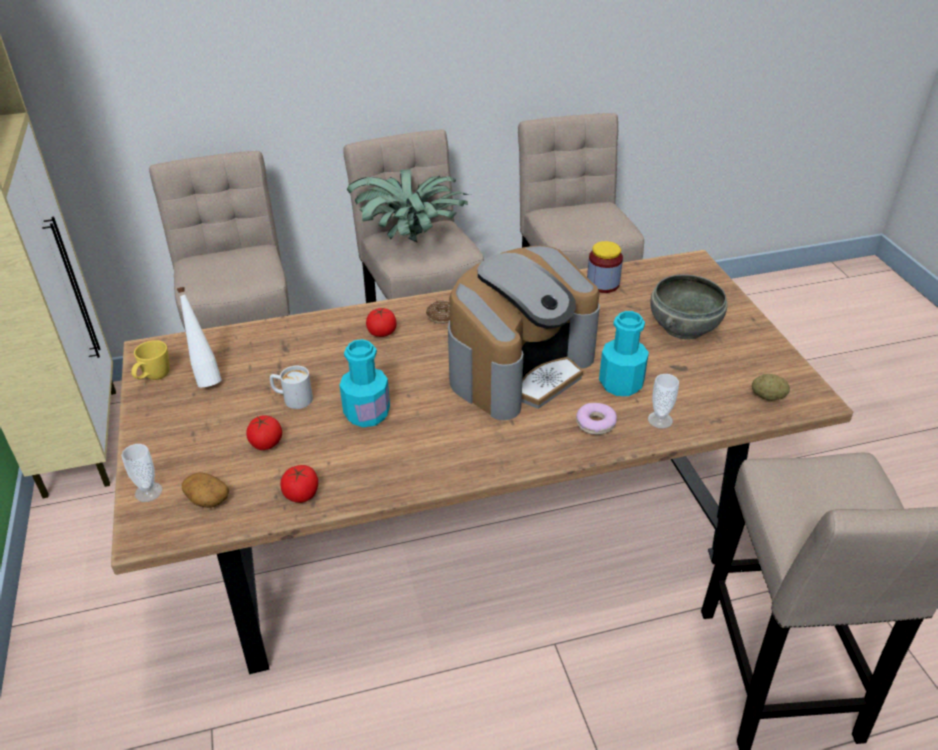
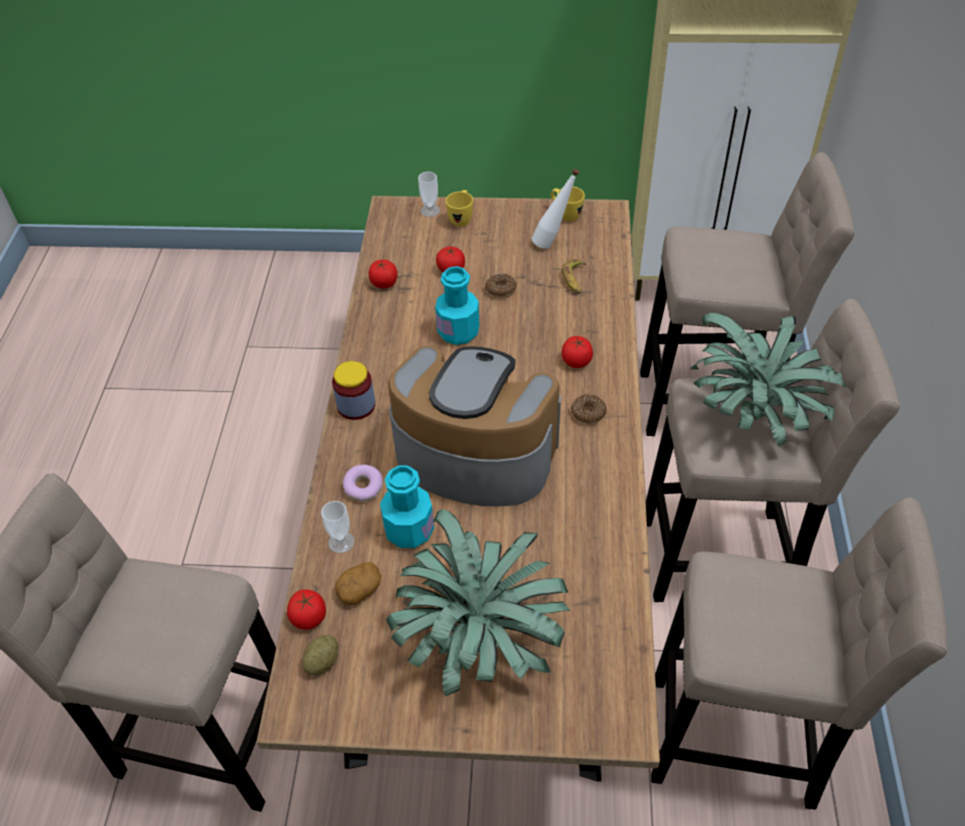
camera: 110 degrees right, 10 degrees up
(165, 458) = (461, 218): none -> yellow mug
(207, 499) = (407, 237): potato -> potato (359, 589)
(266, 353) = (574, 280): none -> banana
(292, 399) = (501, 289): white mug -> donut
(519, 368) = (473, 454): coffee machine -> coffee machine turned 135 degrees clockwise
(603, 284) = (604, 587): jar -> jar (356, 405)
(683, 327) = (481, 636): grey bowl -> potted plant
(740, 416) = (309, 617): none -> tomato

